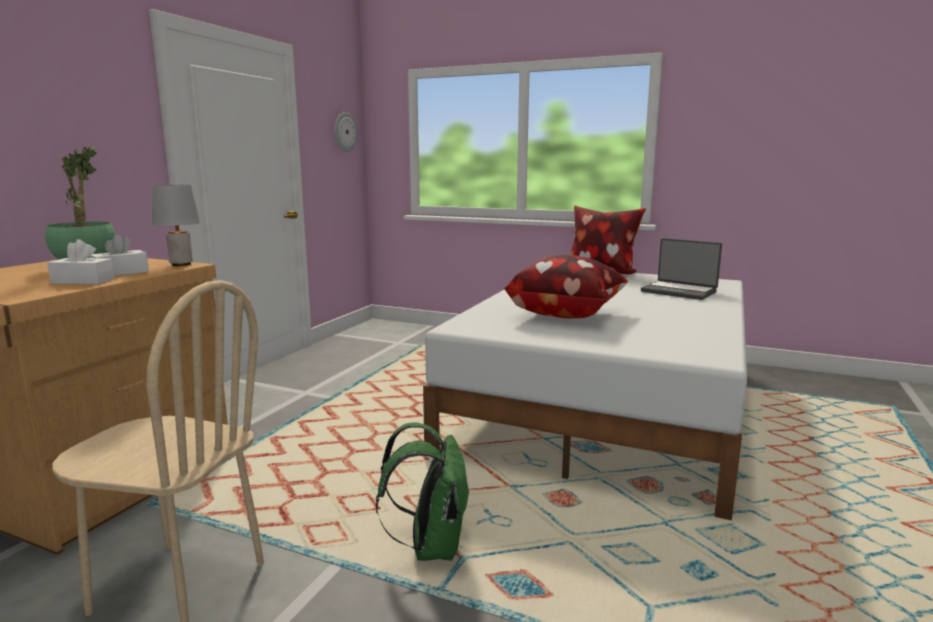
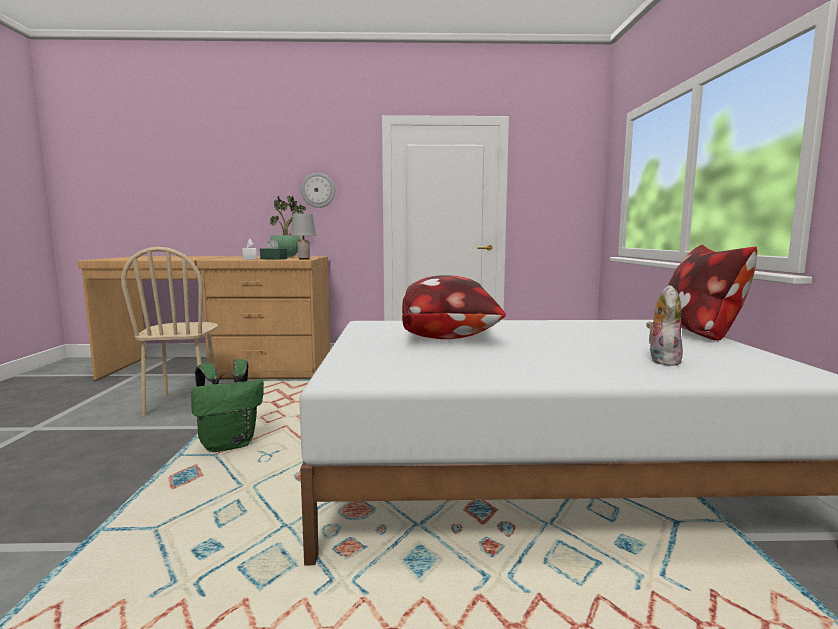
camera: 65 degrees right, 5 degrees down
(121, 273) = (273, 259): white tissue box -> green tissue box
(344, 132) = (571, 180): wall clock -> wall clock (318, 190)
(679, 291) = (662, 360): laptop -> plush toy

